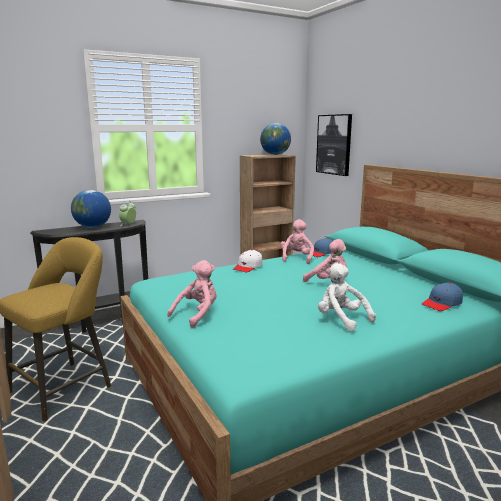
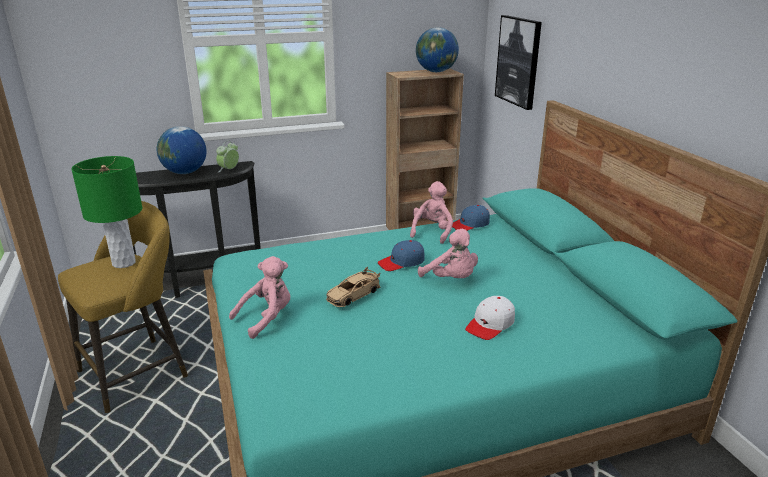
camera: 10 degrees right, 10 degrees up
(58, 288) = (124, 263): none -> green table lamp
(248, 267) = (361, 243): white cap -> white cap (490, 324)
(260, 295) = (353, 294): none -> beige toy car
(341, 319) = (435, 344): white plush toy -> none
(442, 303) = (581, 330): blue cap -> blue cap (401, 262)

